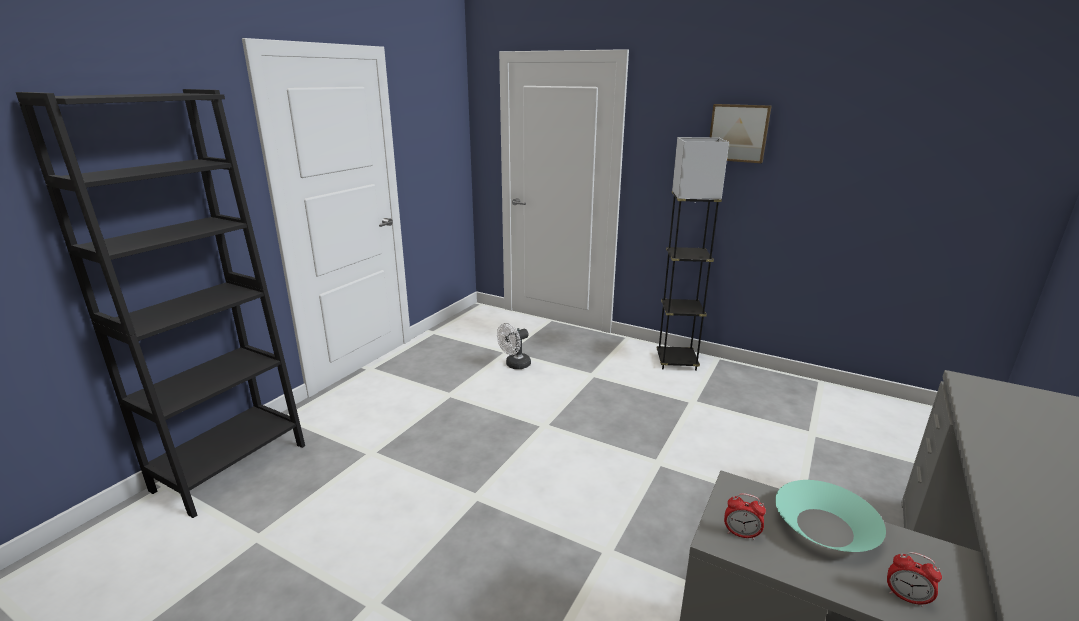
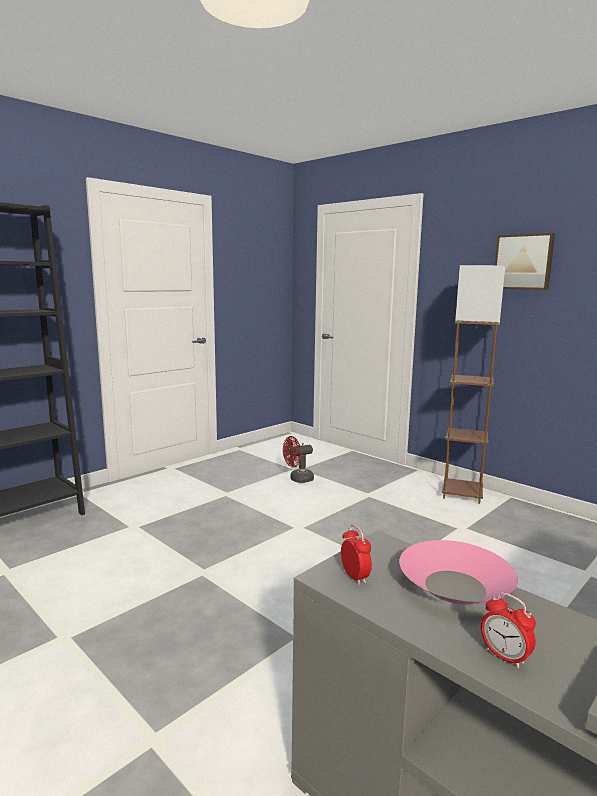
camera: 15 degrees right, 10 degrees down
(515, 365) = (298, 479): white fan -> red fan
(676, 362) = (461, 494): grey floor lamp -> brown floor lamp
(741, 534) = (355, 577): alarm clock -> alarm clock turned 150 degrees counterclockwise
(825, 527) = (455, 586): turquoise bowl -> pink bowl

